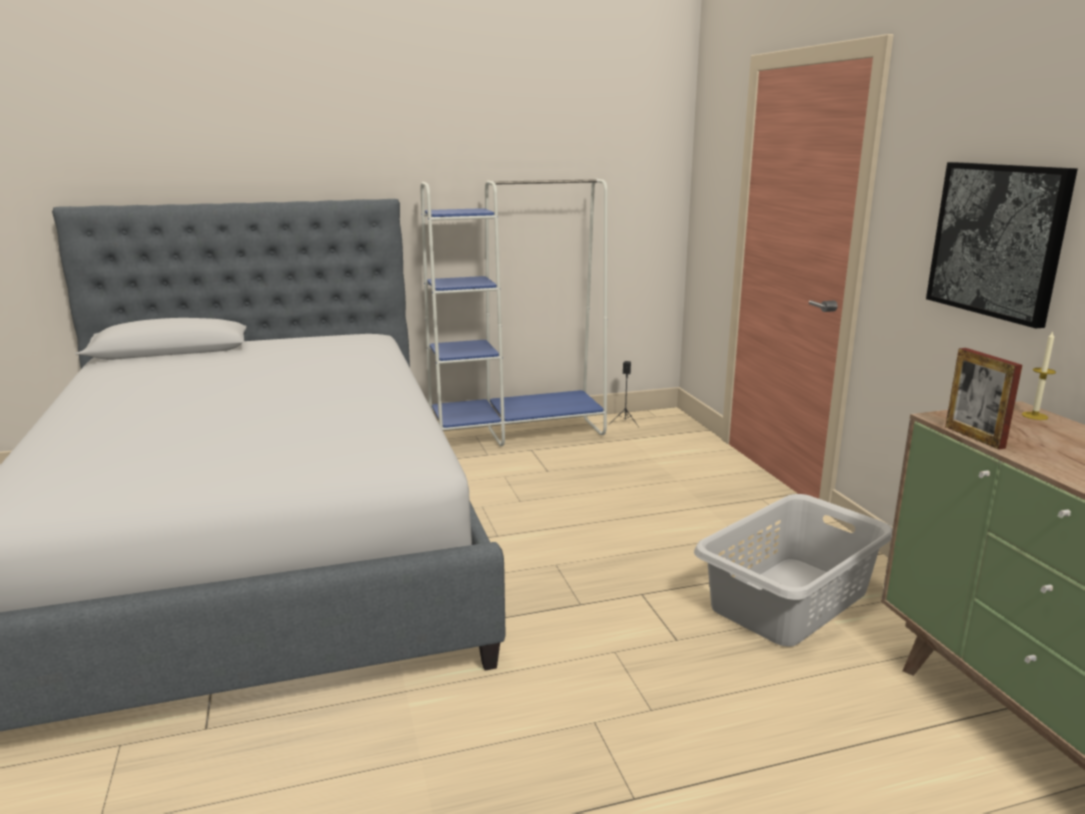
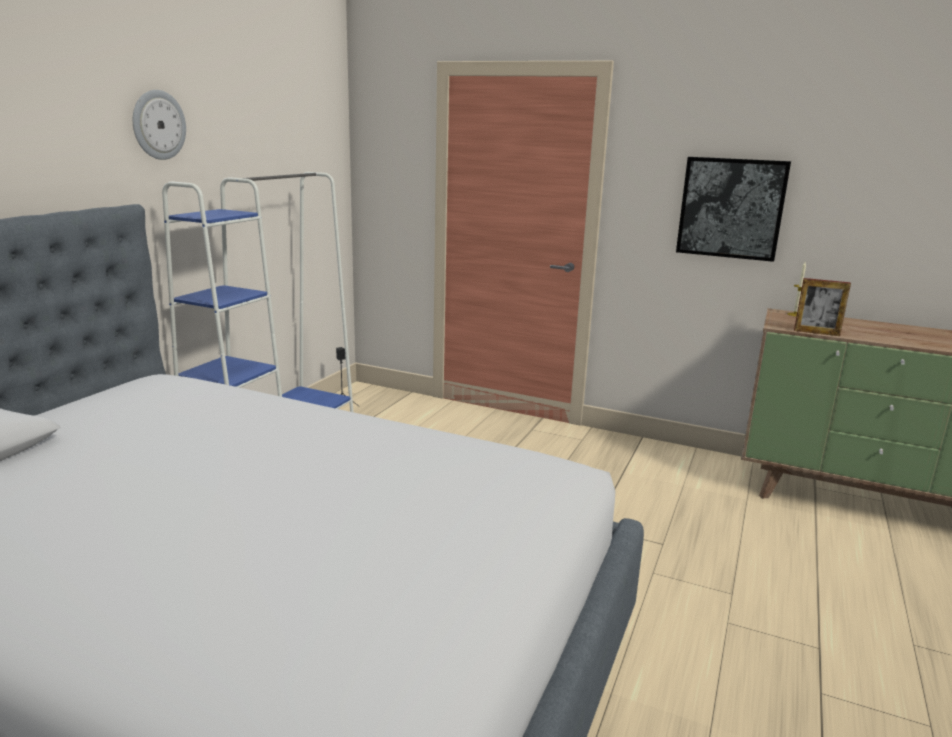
camera: 50 degrees left, 0 degrees up
(436, 135) = (158, 125): none -> wall clock
(791, 600) = (660, 486): grey laundry basket -> none

